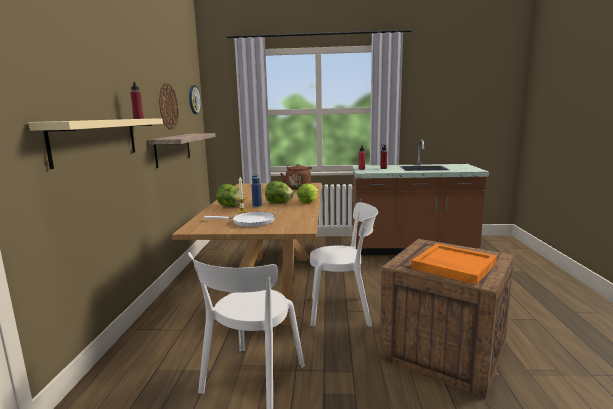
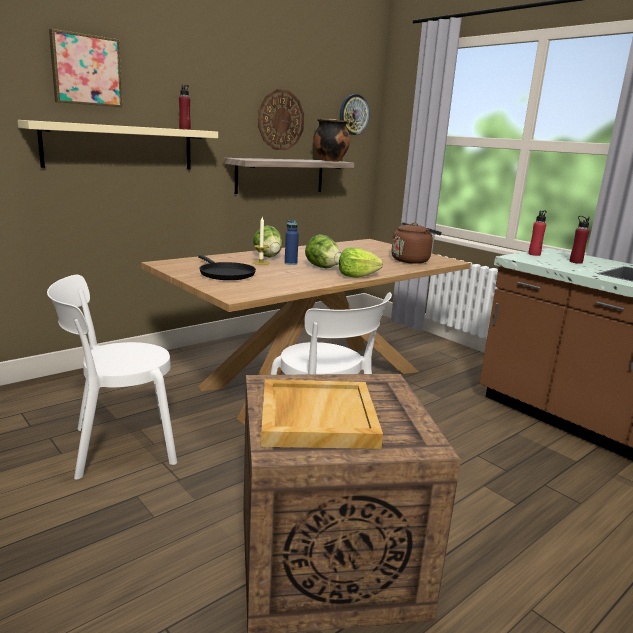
camera: 45 degrees right, 5 degrees up
(68, 70) = (86, 70): none -> picture
(200, 133) = (330, 161): none -> cooking pot
(250, 222) = (225, 274): white frying pan -> black frying pan
(453, 266) = (316, 417): orange tray -> beige tray

